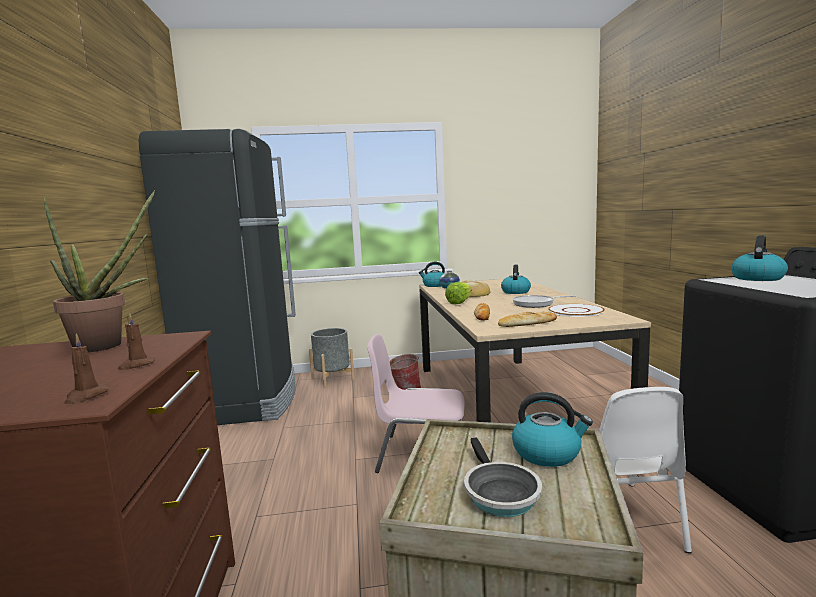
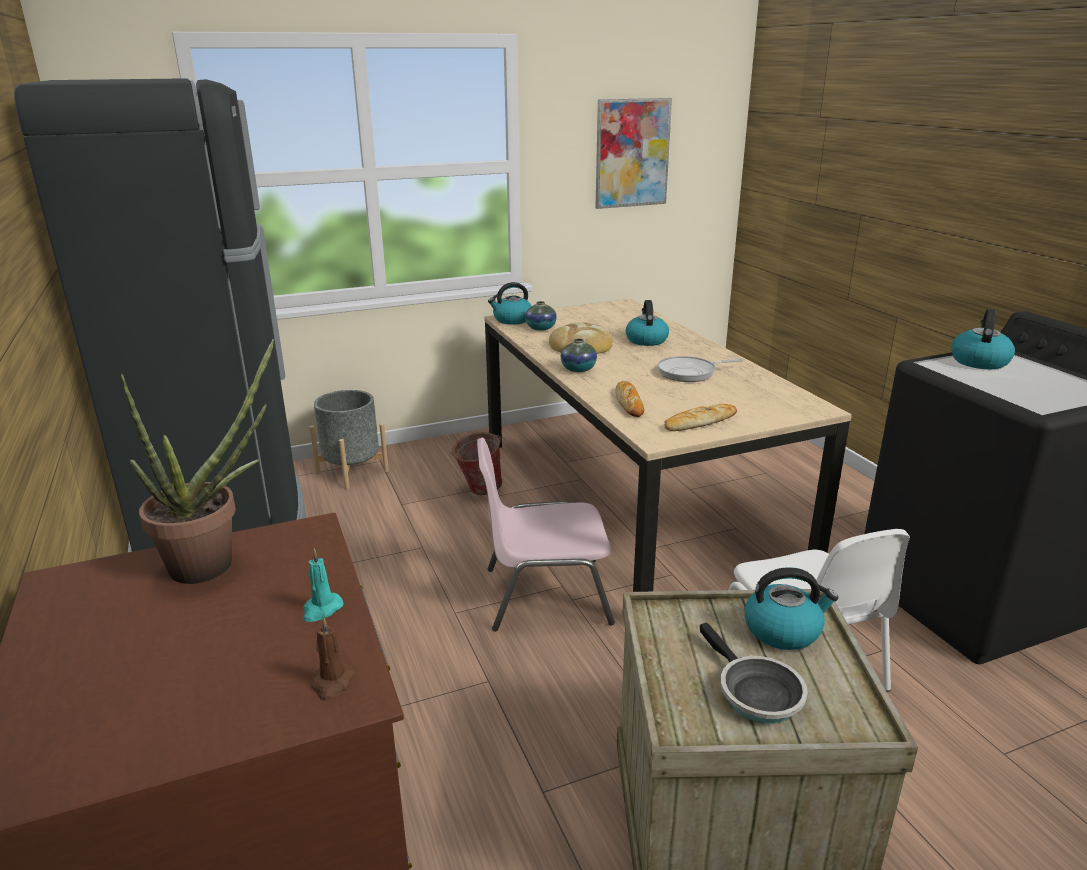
camera: 15 degrees left, 15 degrees up
(136, 365) = (321, 609): brown candle -> turquoise candle
(459, 302) = (578, 369): lettuce -> vase
(518, 189) = (632, 153): none -> picture
(575, 311) = (750, 391): white plate -> none

